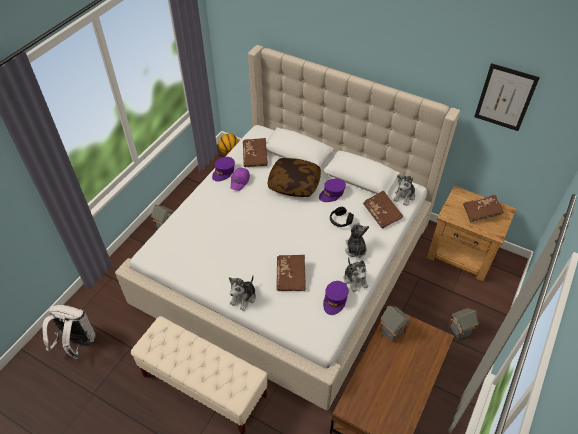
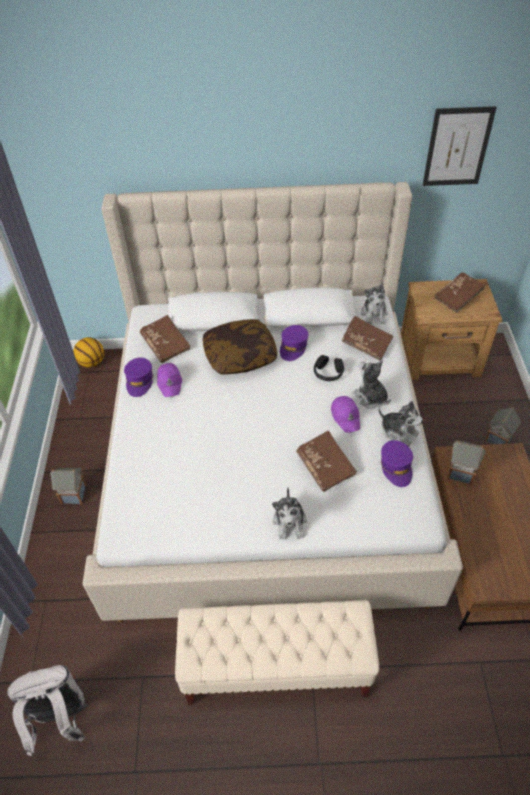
camera: 30 degrees left, 0 degrees up
(329, 253) = (346, 416): none -> purple cap

